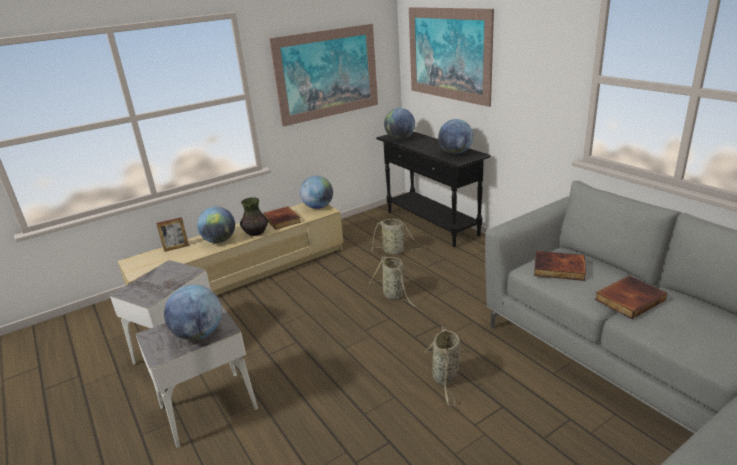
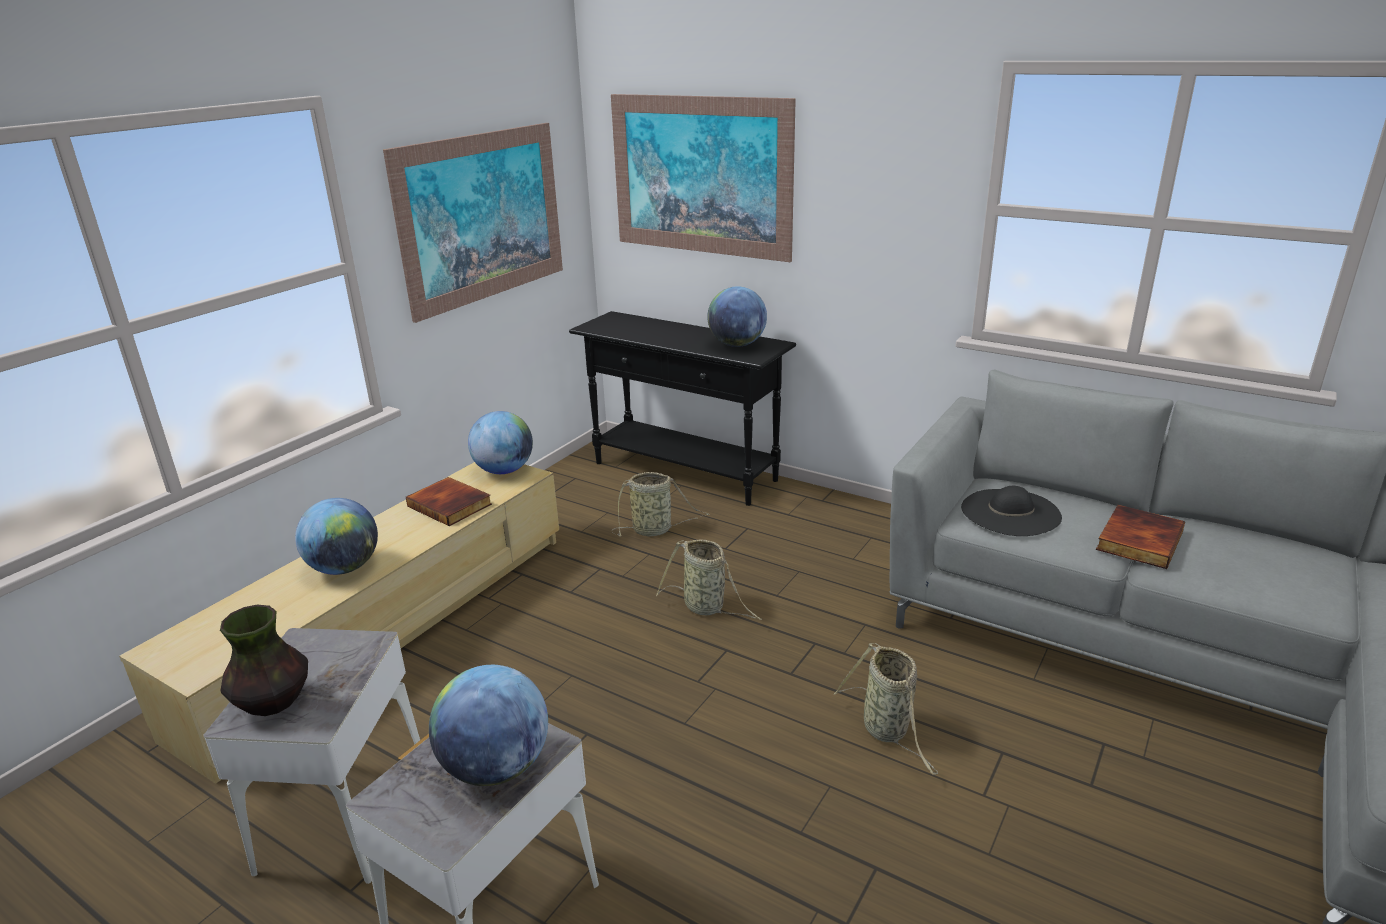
camera: 25 degrees left, 0 degrees up
(176, 248) = (252, 600): picture frame -> none
(256, 233) = (413, 539): vase -> vase (273, 702)
(400, 138) = (616, 328): globe -> none
(558, 269) = (1010, 512): book -> black hat

